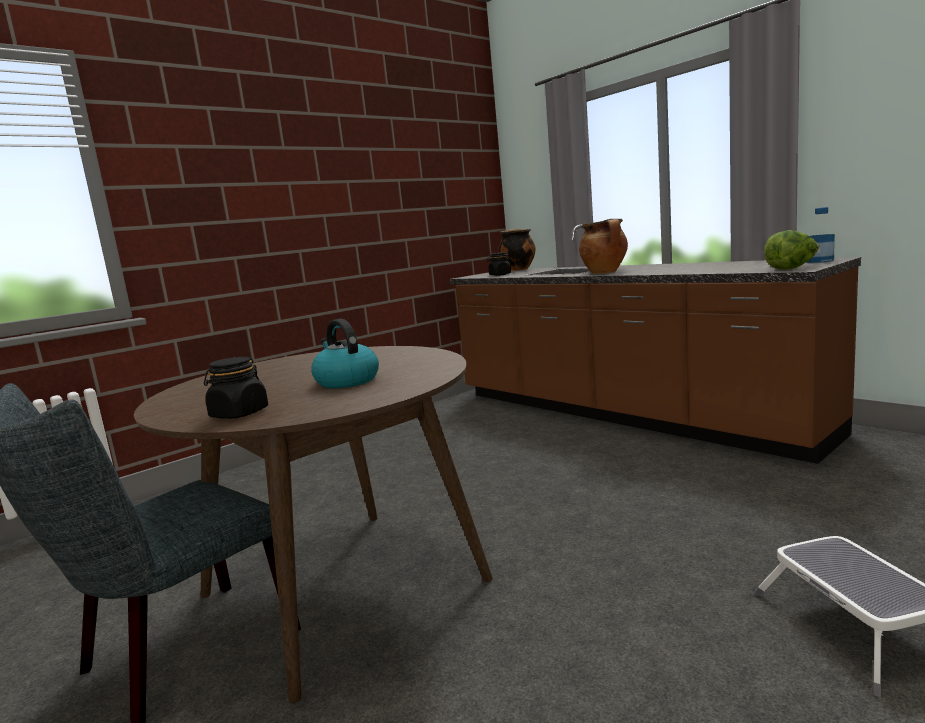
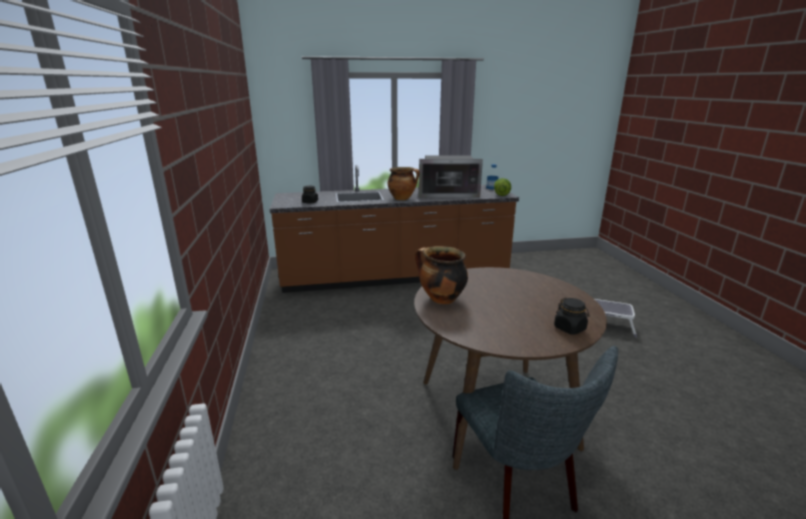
camera: 60 degrees left, 10 degrees up
(346, 381) = (531, 297): kettle -> none
(518, 269) = (296, 194): cooking pot -> cooking pot (441, 299)
(694, 268) = (448, 194): none -> microwave

